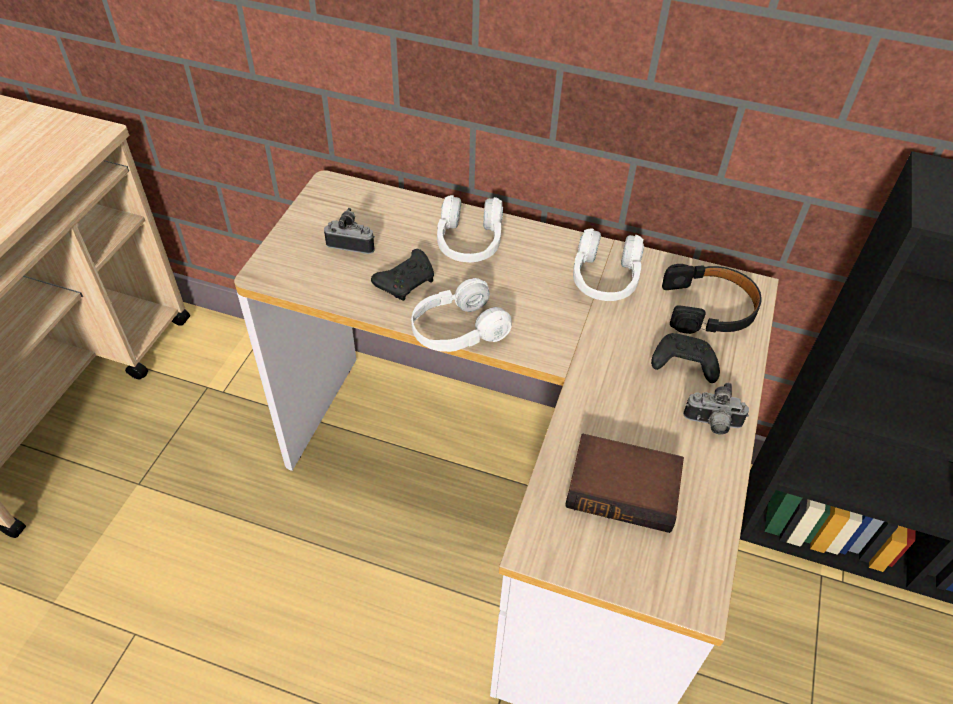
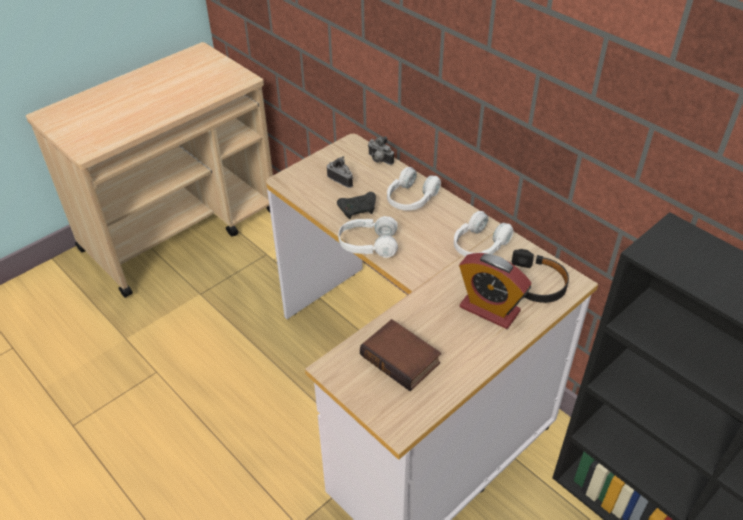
camera: 30 degrees right, 5 degrees down
(682, 364) = (489, 309): black game controller -> alarm clock
(712, 425) = (481, 348): camera -> camera (379, 160)

